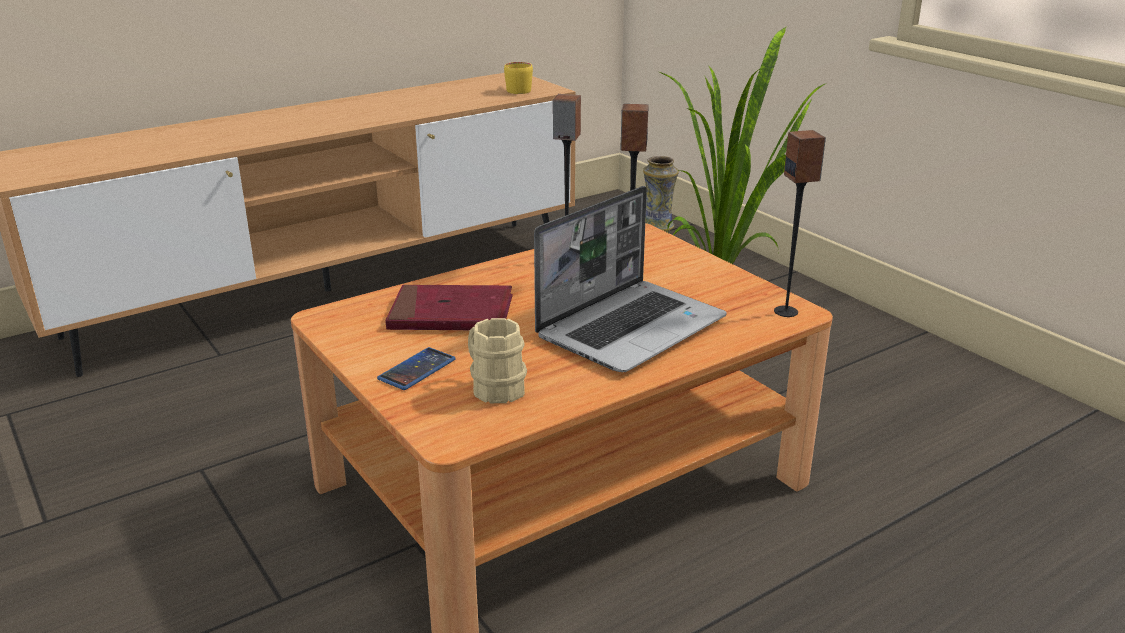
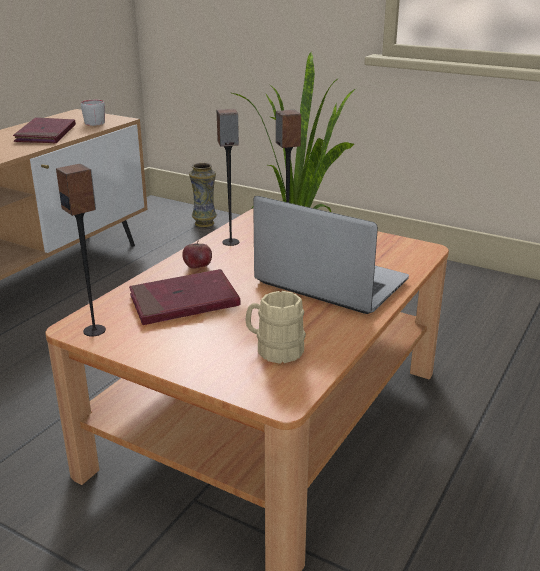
camera: 25 degrees left, 0 degrees up
(417, 369) = (200, 351): phone -> none
(452, 98) = (46, 134): none -> red book
(502, 279) = (197, 267): none -> apple
(518, 89) = (93, 122): yellow mug -> grey mug
(631, 327) = (328, 282): laptop -> laptop turned 75 degrees counterclockwise
(786, 311) = (417, 250): speaker -> speaker (95, 330)

